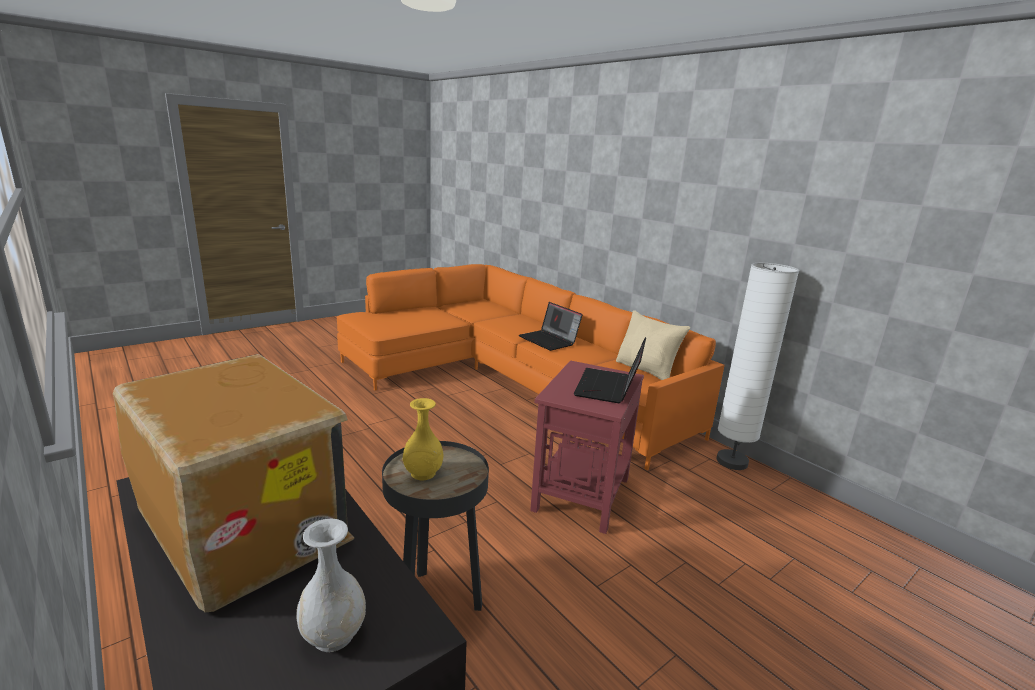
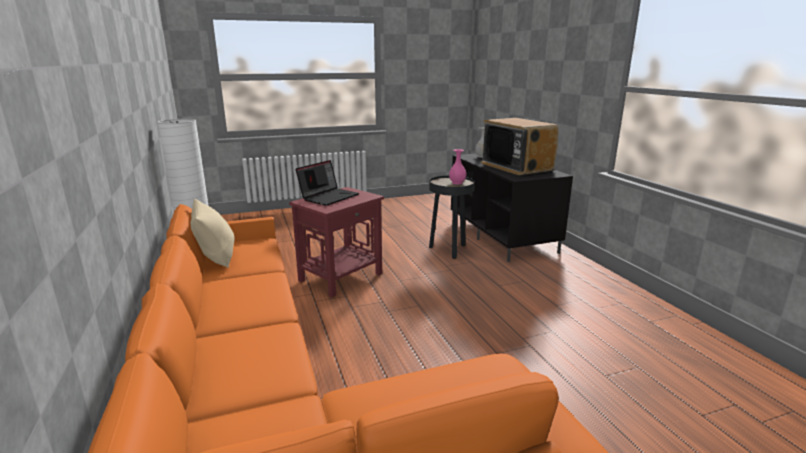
camera: 160 degrees left, 0 degrees up
(423, 473) = (457, 183): yellow vase -> pink vase
(549, 340) = (251, 309): laptop -> none

